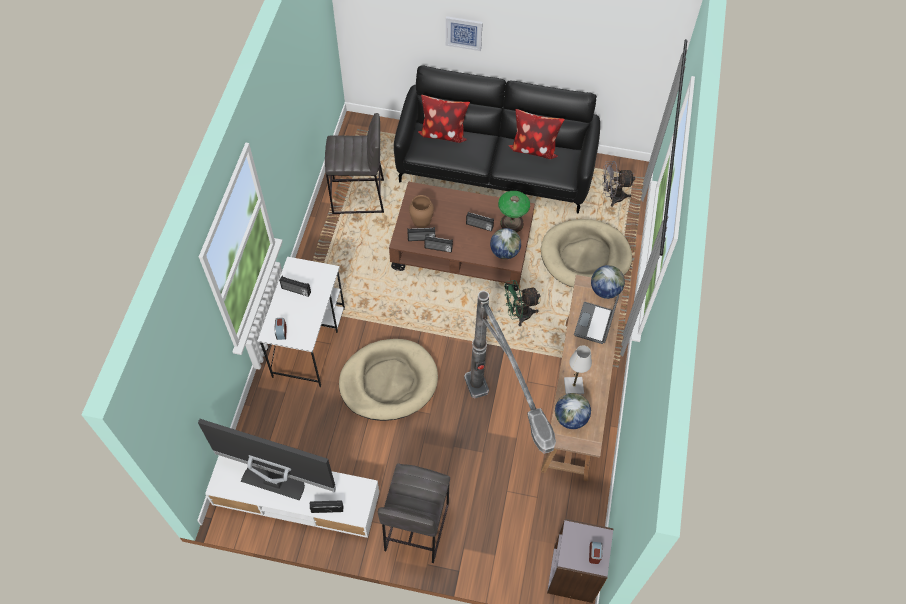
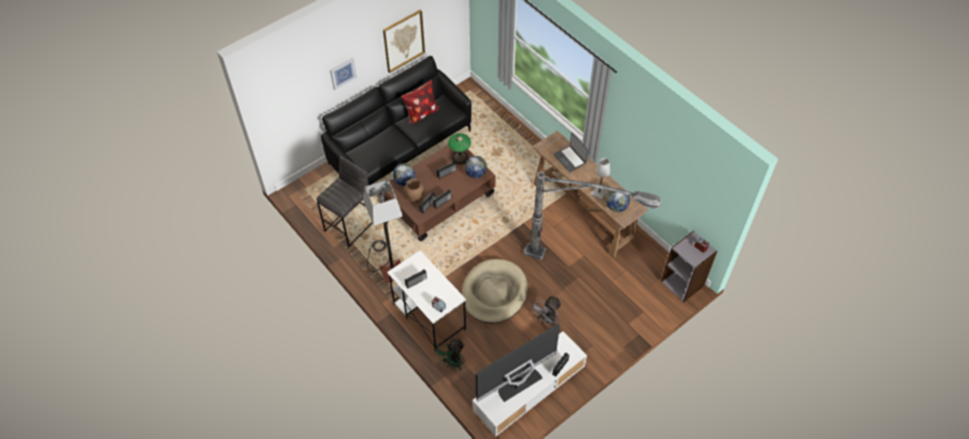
camera: 50 degrees left, 5 degrees down
(338, 262) = (388, 266): none -> floor lamp
(416, 527) = (597, 338): grey stool -> none
(443, 133) = (365, 146): pillow -> none
(518, 314) = (509, 202): green fan -> green fan (452, 363)
(563, 50) = (403, 40): none -> picture
(585, 256) = (501, 147): beige dog bed -> none
(605, 290) = (554, 141): globe -> globe (404, 181)
(612, 197) = (475, 109): grey fan -> grey fan (547, 321)

